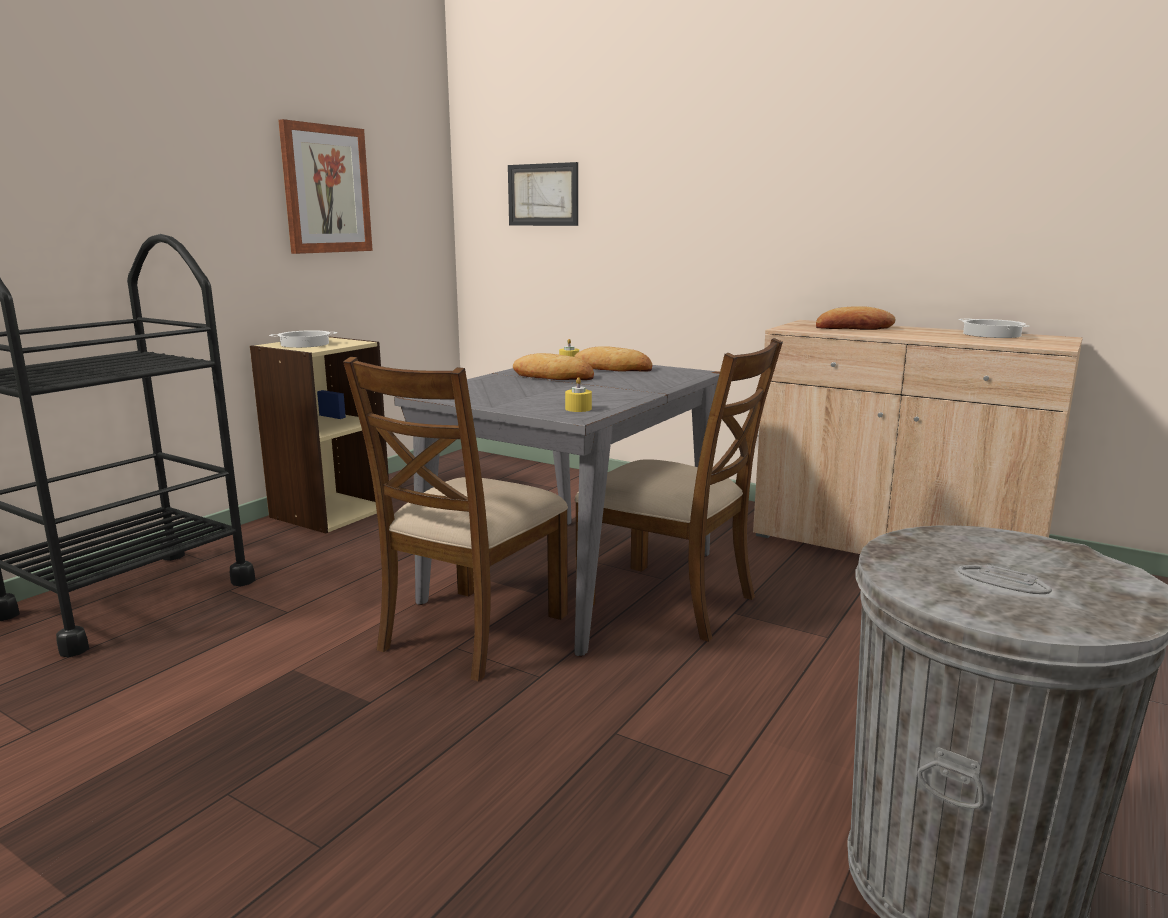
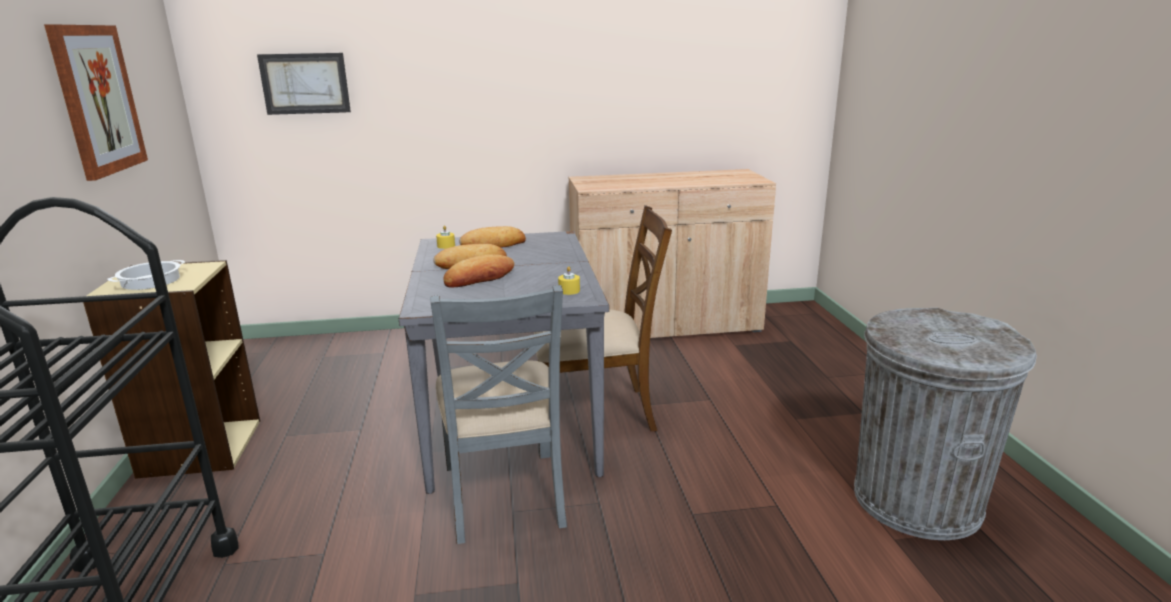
camera: 40 degrees left, 5 degrees up
(472, 631) = (505, 494): brown chair -> grey chair
(854, 328) = (623, 180): bread -> bread (479, 278)
(992, 334) = (706, 174): cooking pot -> none

